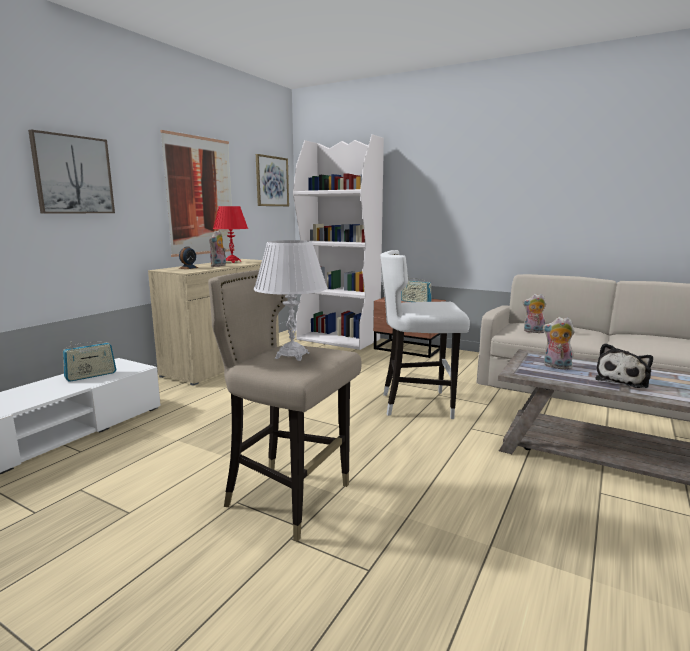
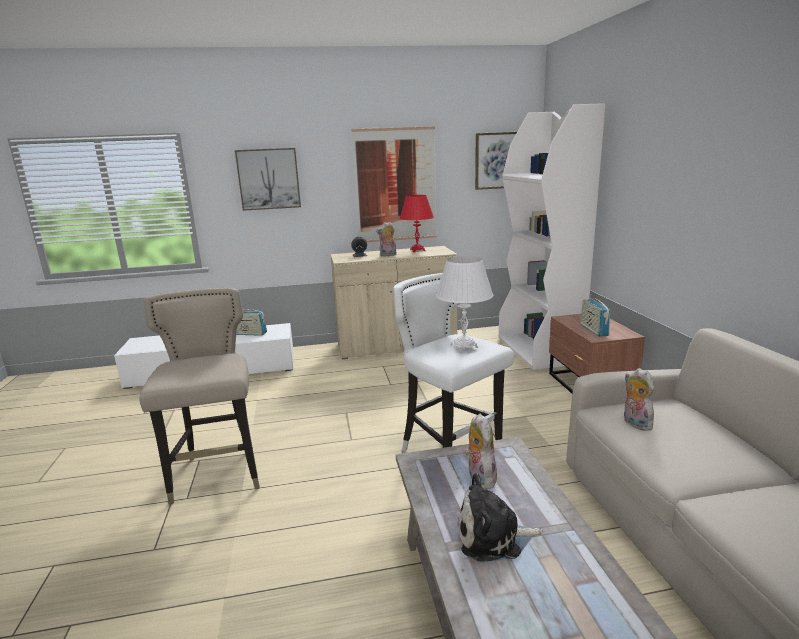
camera: 50 degrees right, 5 degrees up
(292, 356) = (195, 366): white table lamp -> white table lamp (464, 346)

